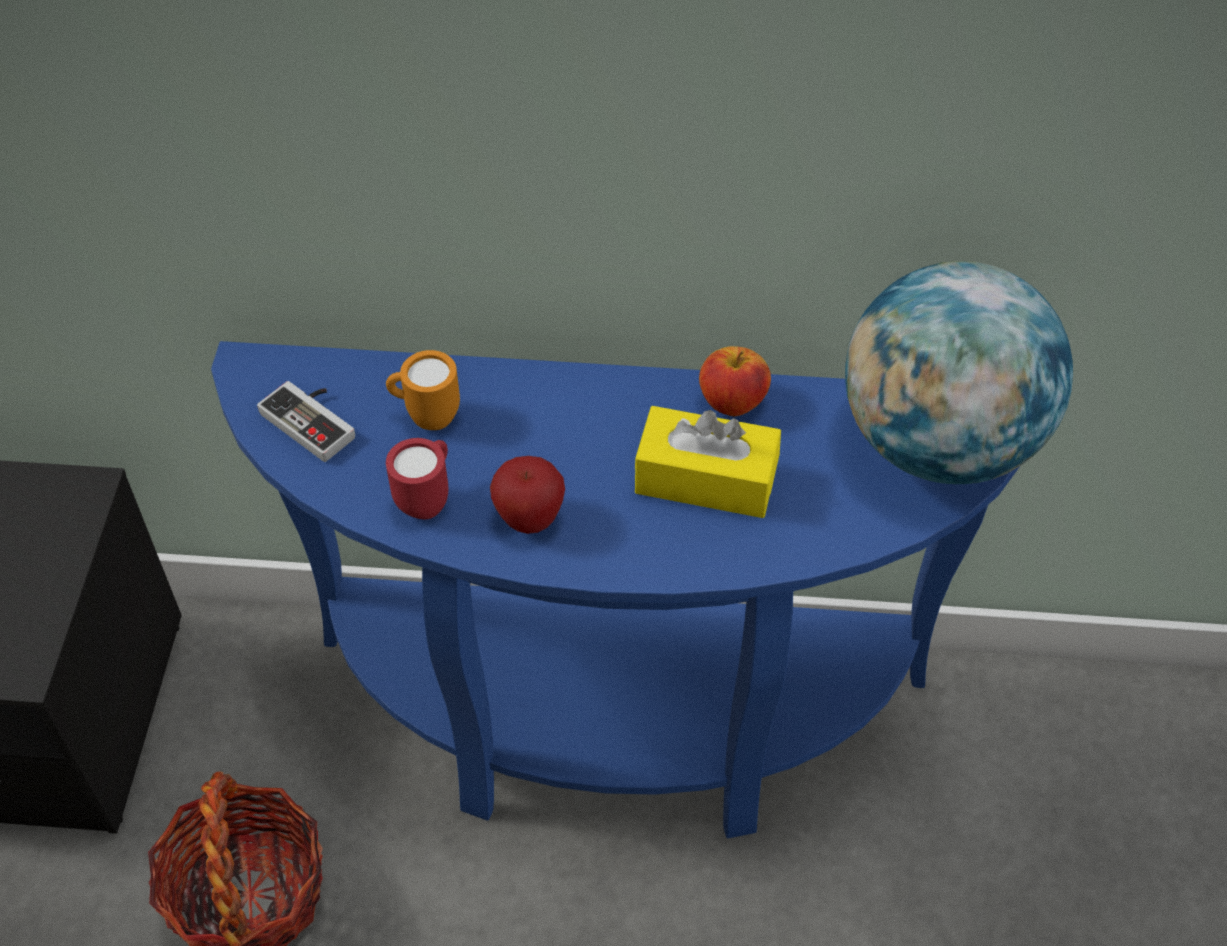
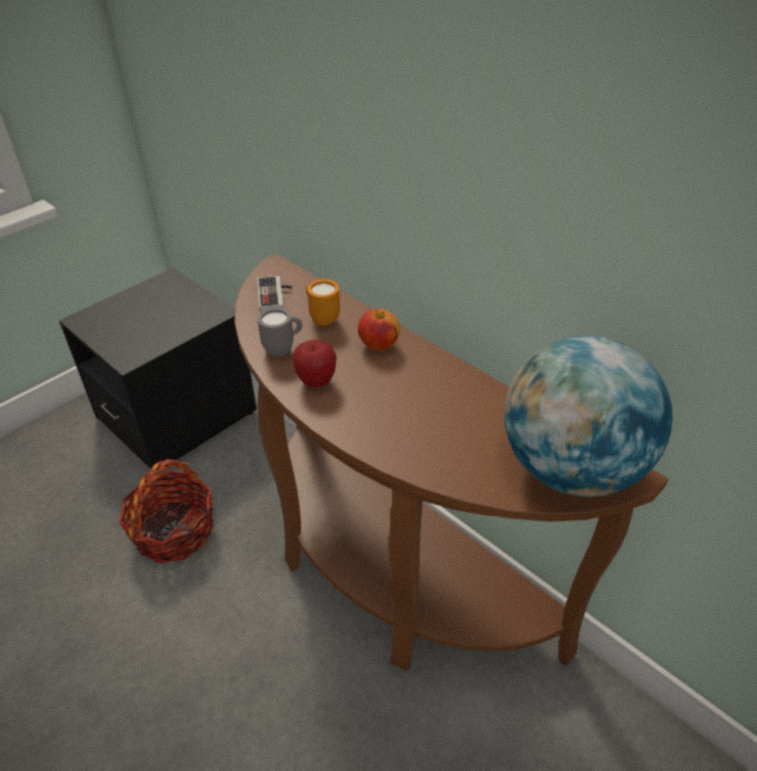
camera: 40 degrees right, 10 degrees down
(427, 499) = (283, 349): red mug -> grey mug
(614, 722) = (387, 569): blue console table -> brown console table
(706, 479) = (419, 412): yellow tissue box -> none
(732, 402) = (472, 387): apple -> apple (378, 344)

